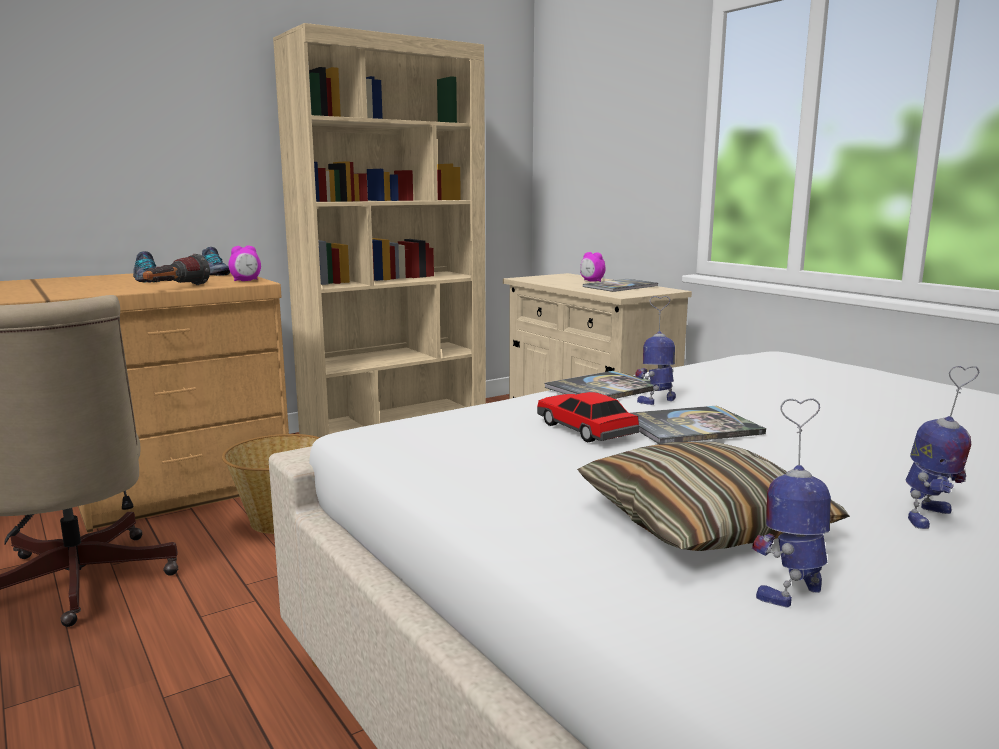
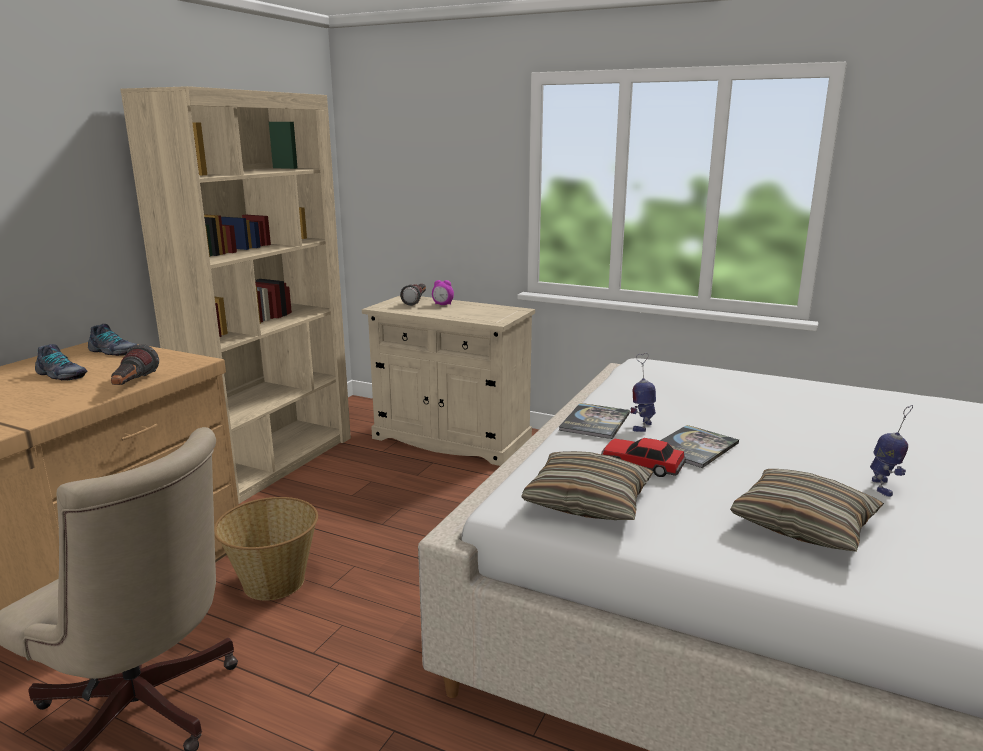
camera: 30 degrees left, 5 degrees up
(246, 281) = (180, 360): alarm clock -> none
(457, 444) = (588, 501): none -> pillow
(570, 277) = (417, 301): none -> flashlight
(620, 287) = (477, 310): book -> none
(792, 590) = (896, 556): toy robot -> none

